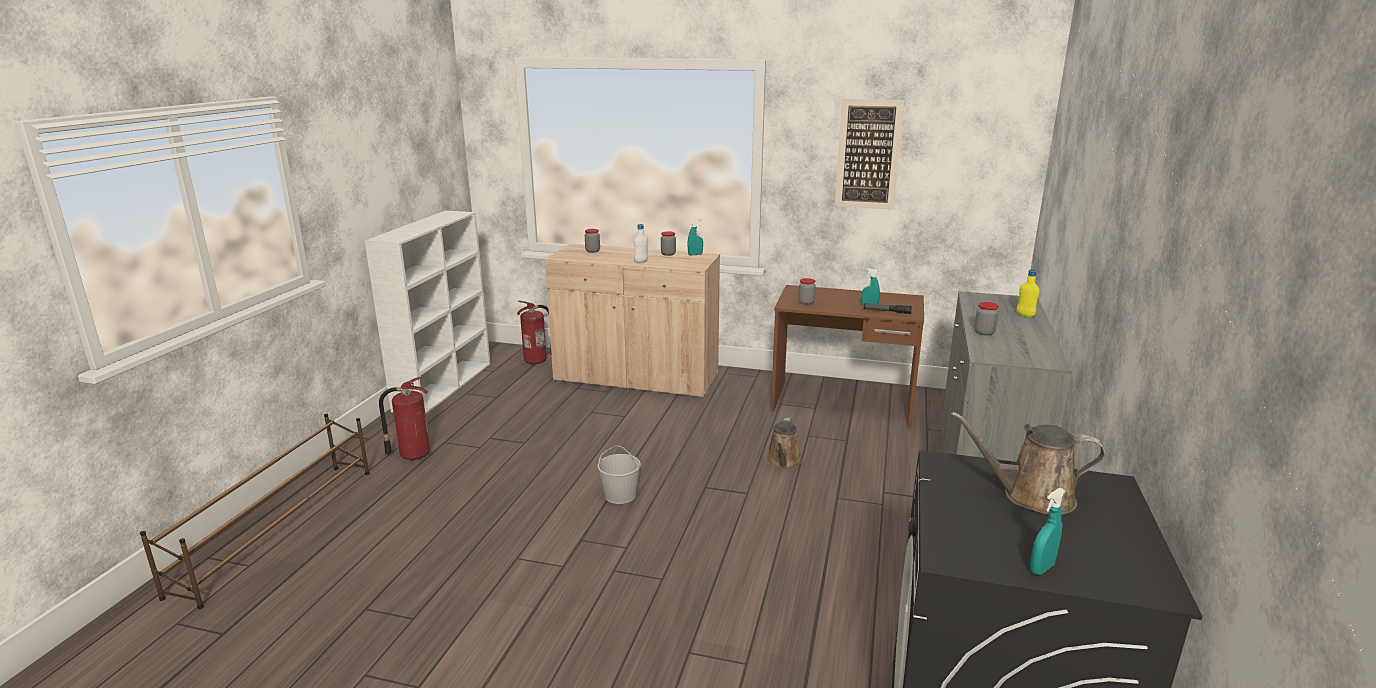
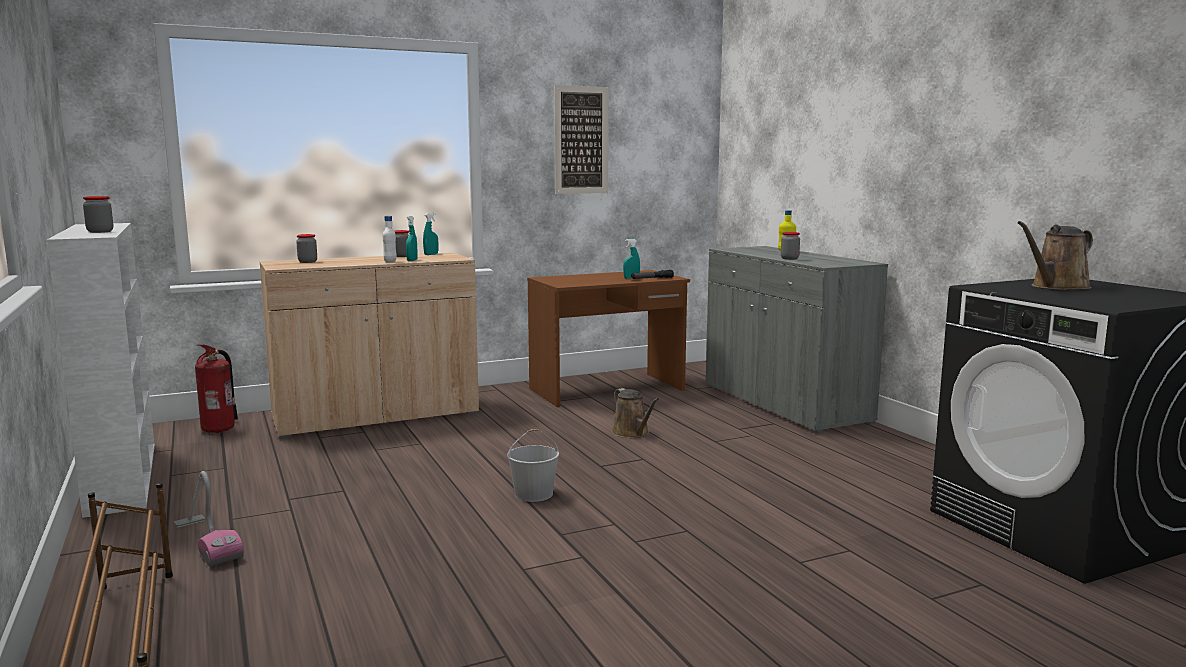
camera: 40 degrees left, 10 degrees down
(413, 455) = (207, 541): fire extinguisher -> vacuum cleaner
(806, 302) = (576, 282): jar -> jar (100, 231)
(1041, 568) = (1149, 301): turquoise spray bottle -> turquoise spray bottle (412, 260)

